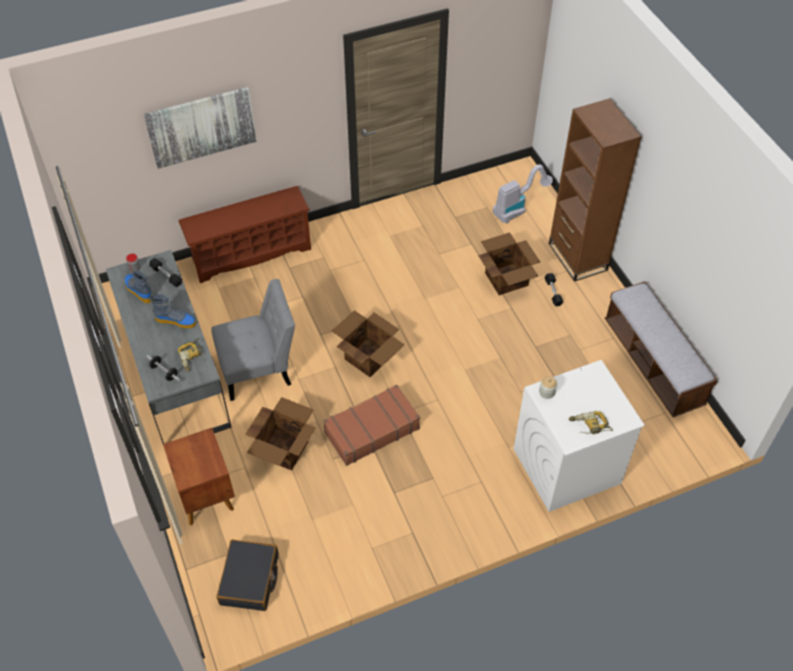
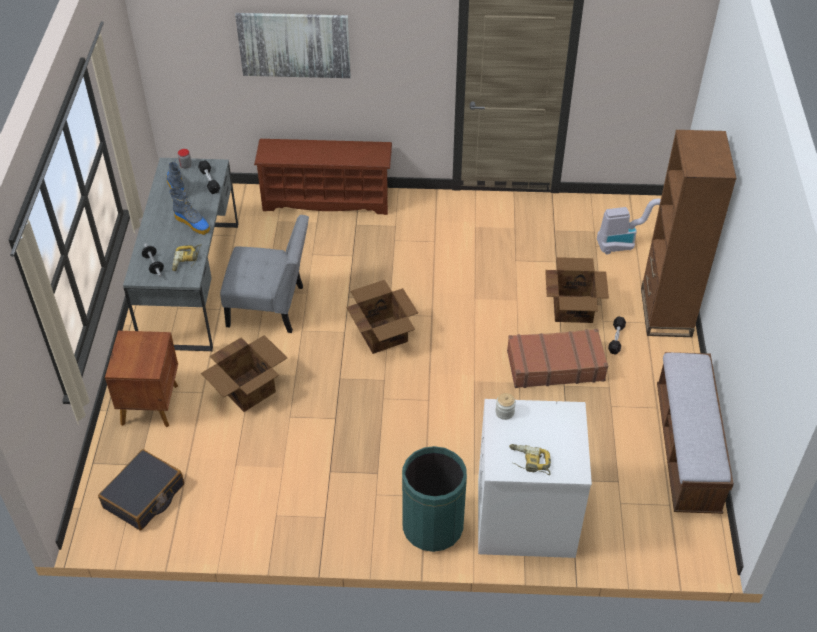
camera: 25 degrees right, 5 degrees down
(371, 430) = (343, 404): brown suitcase -> brown suitcase (555, 365)
(501, 504) = (432, 527): none -> green trash can

